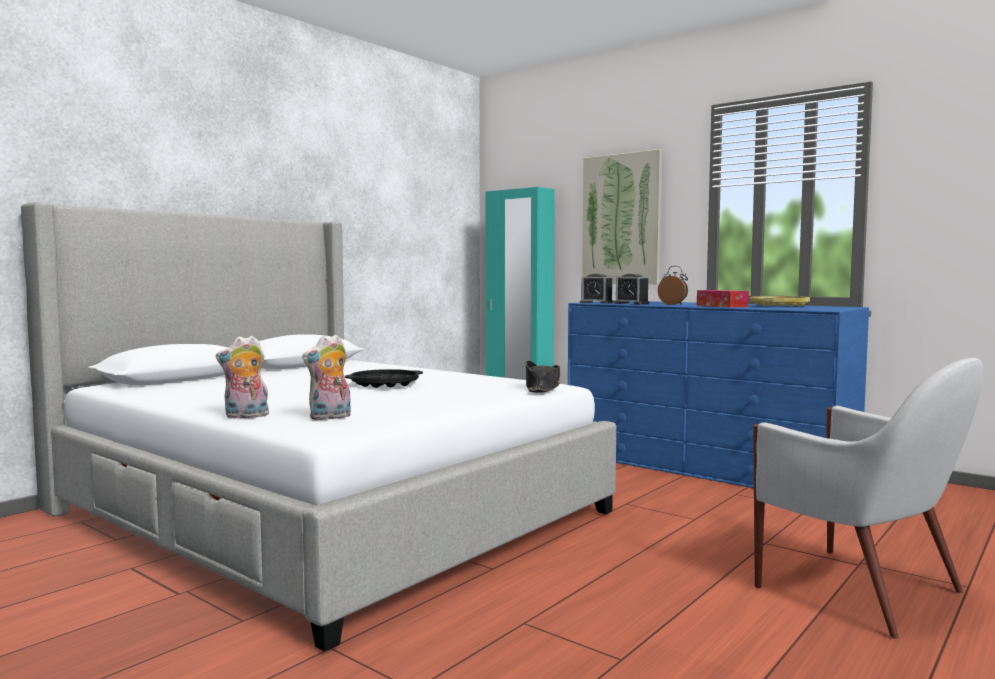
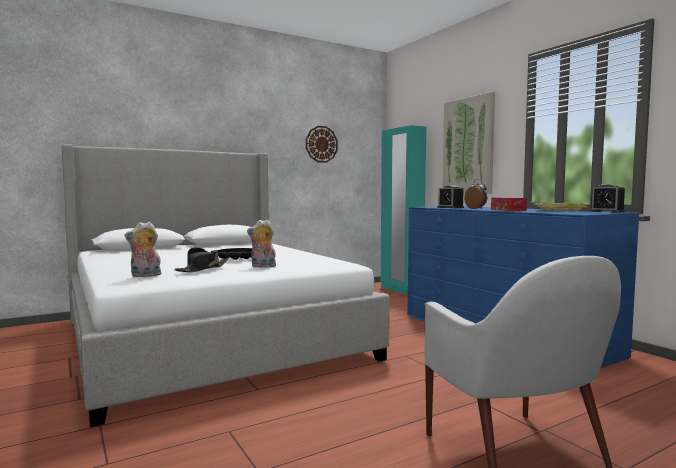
camera: 20 degrees right, 0 degrees up
(245, 416) = (109, 272): plush toy -> plush toy (262, 266)
(402, 209) = (321, 144): none -> wall clock
(542, 388) = (330, 265): black hat -> black hat (202, 269)
(596, 302) = (428, 207): alarm clock -> alarm clock (606, 211)

